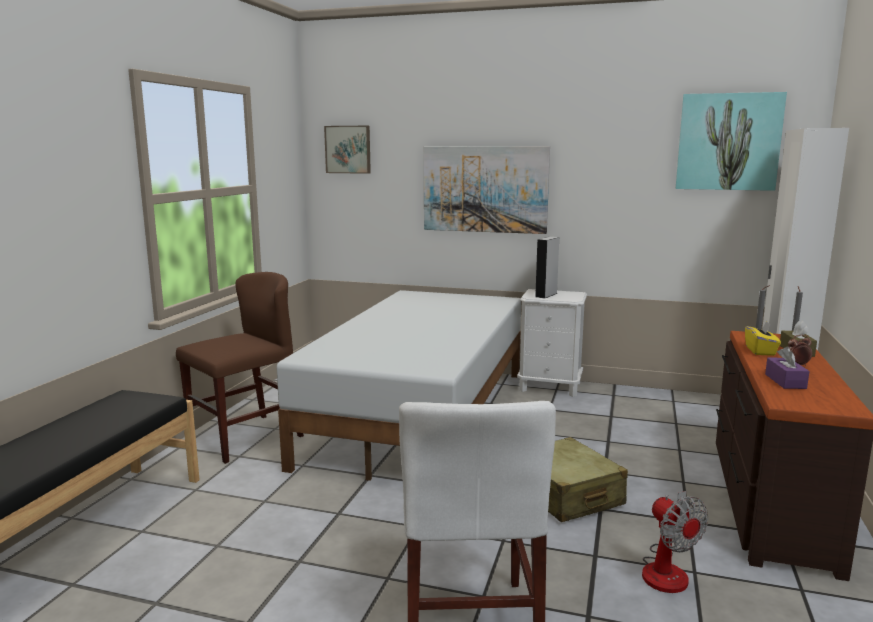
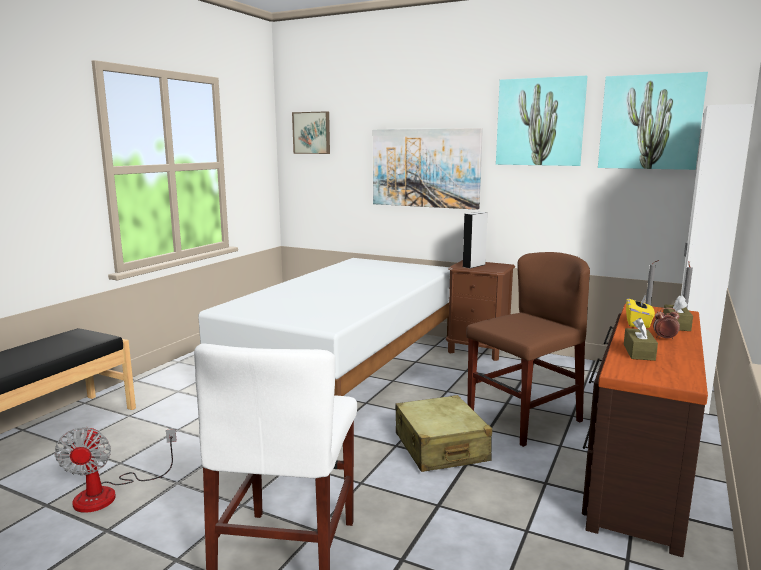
camera: 10 degrees right, 0 degrees up
(246, 438) = (191, 377): brown chair -> brown chair (524, 419)
(550, 386) = (478, 350): white nightstand -> brown nightstand
(613, 140) = (540, 122): none -> picture
(668, 569) = (502, 525): fan -> fan (109, 493)
(785, 381) = (639, 352): purple tissue box -> brown tissue box

